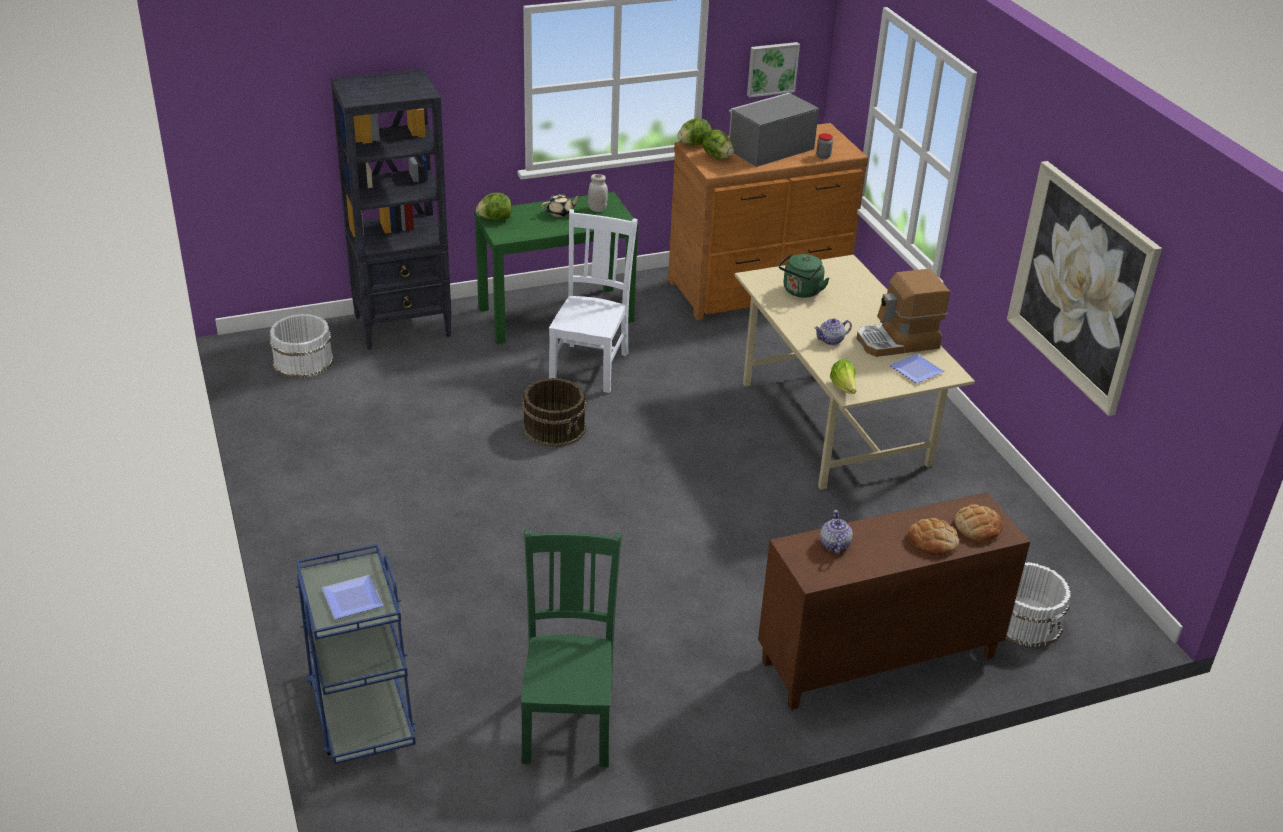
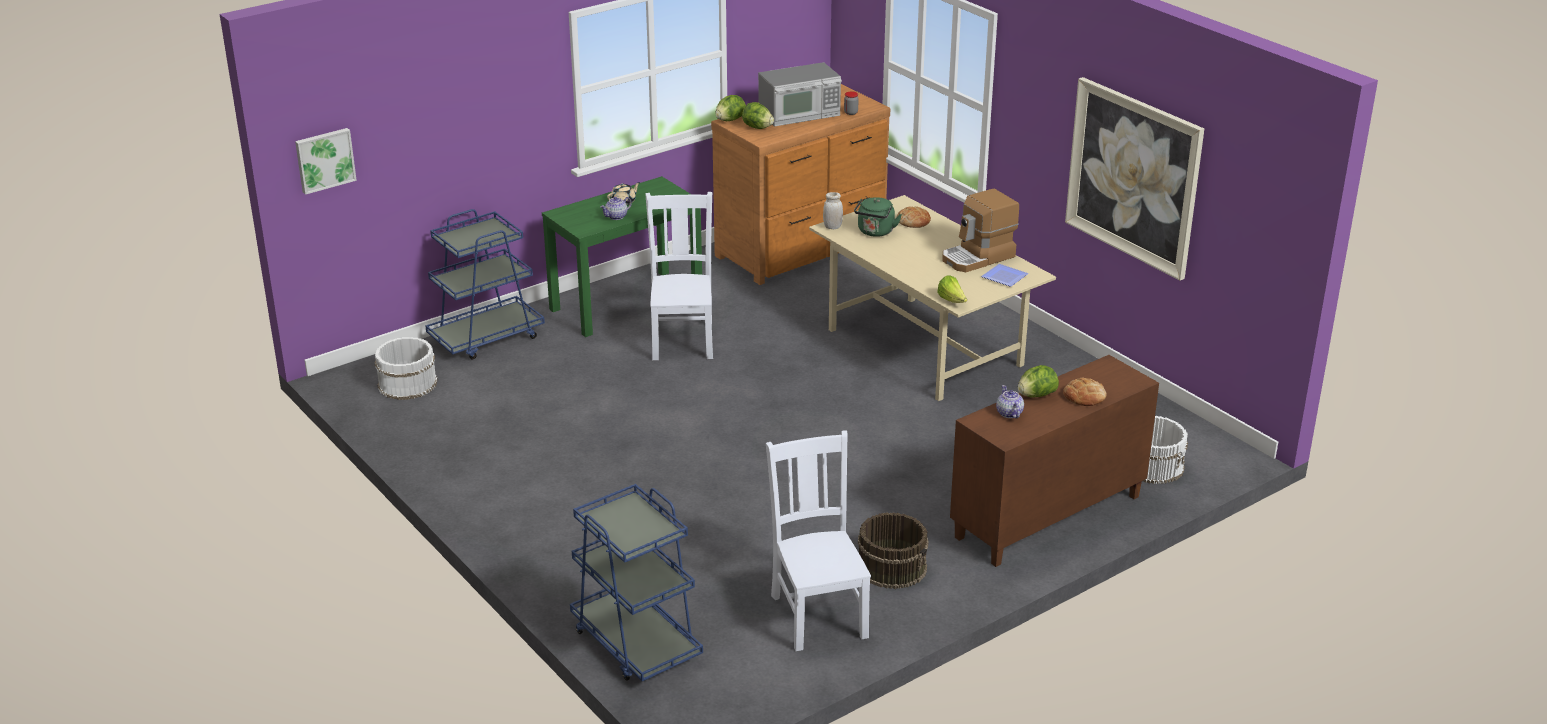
camera: 15 degrees left, 5 degrees down
(353, 598) = (637, 527): plate -> none
(403, 326) = (487, 337): black bookcase -> blue cart
(495, 219) = (566, 216): lettuce -> lettuce (1036, 395)
(554, 427) = (679, 396): brown bucket -> brown bucket (892, 567)
(568, 722) = (818, 614): green chair -> white chair
(597, 209) = (656, 193): white jar -> white jar (832, 227)
(769, 149) = (800, 114): microwave -> microwave turned 150 degrees counterclockwise
(771, 68) = (782, 41): picture -> picture (324, 160)
(831, 340) = (922, 266): teapot -> teapot (616, 216)
(977, 527) = (1114, 380): bread -> bread (913, 221)

